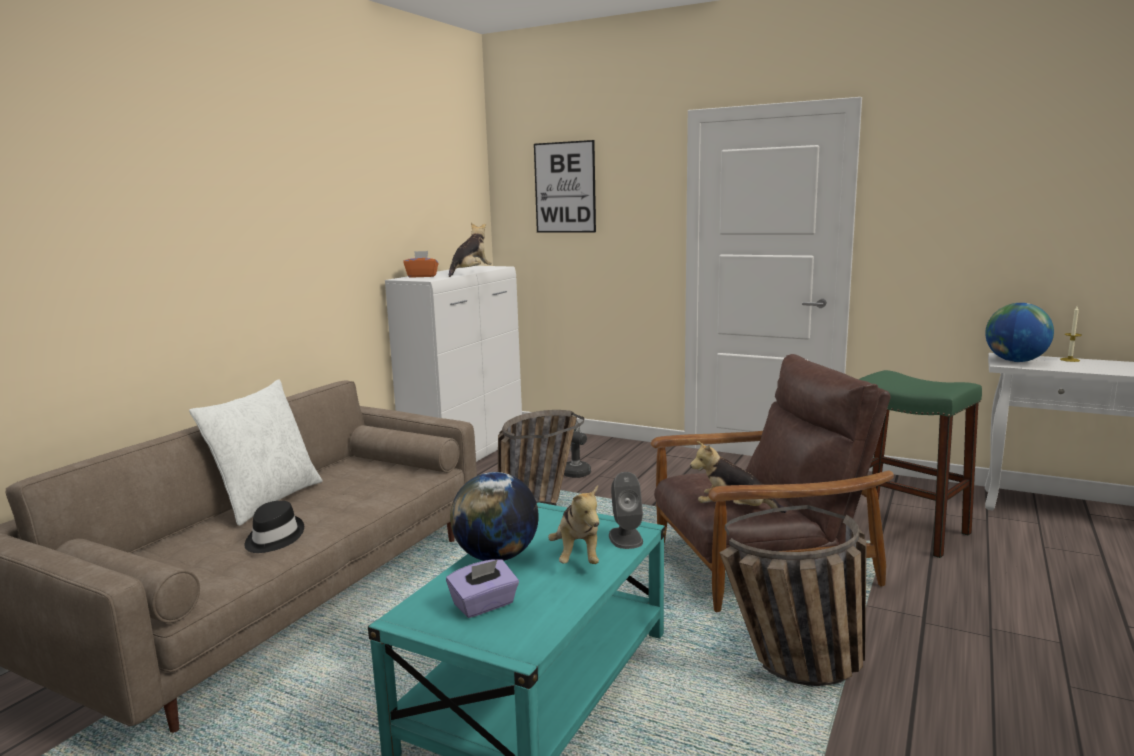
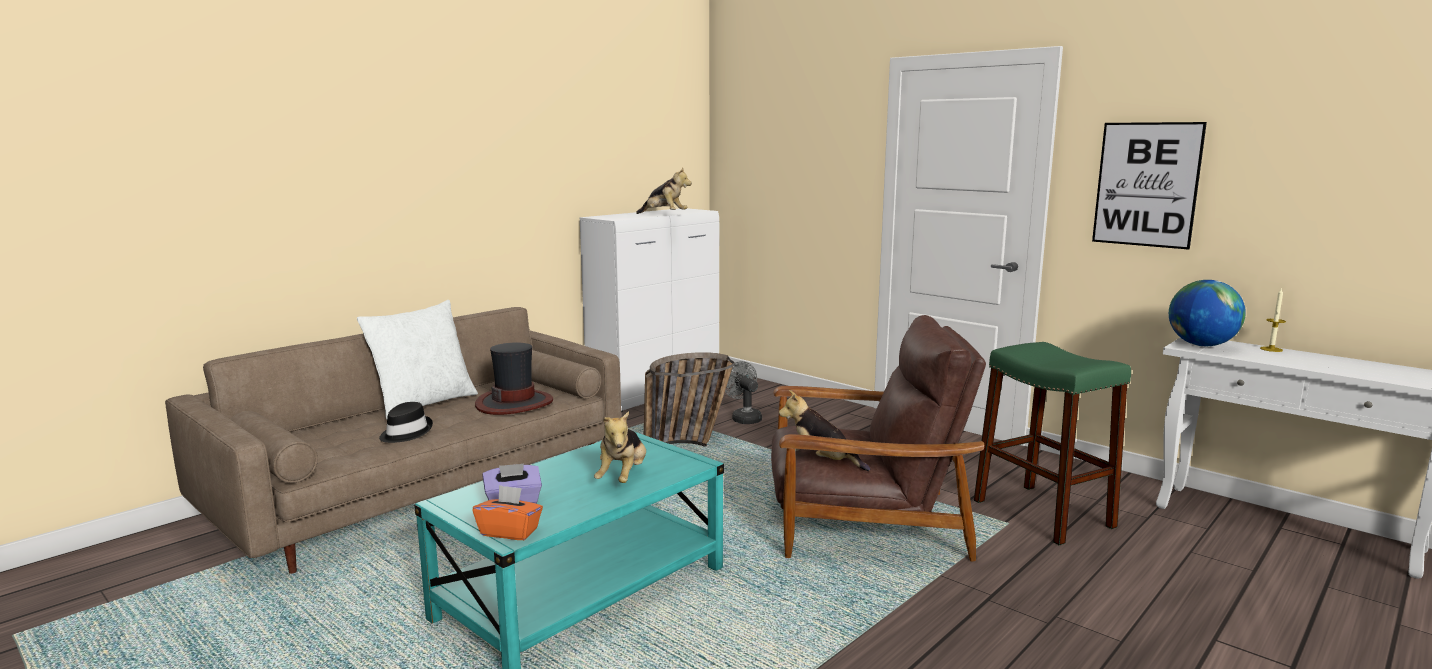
camera: 15 degrees right, 0 degrees up
(374, 486) = (514, 403): none -> hat
(422, 276) = (616, 215): orange tissue box -> orange tissue box (509, 532)
(470, 273) = (664, 215): plush toy -> plush toy turned 75 degrees clockwise
(496, 557) = (556, 468): globe -> none
(565, 187) = (775, 134): picture -> picture (1146, 184)
(625, 538) = (678, 468): grey speaker -> none
(796, 671) = (822, 618): basket -> none

